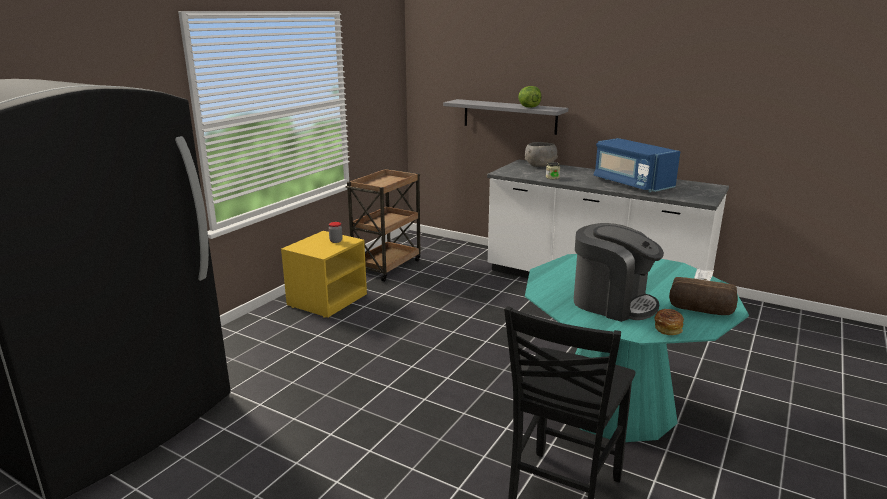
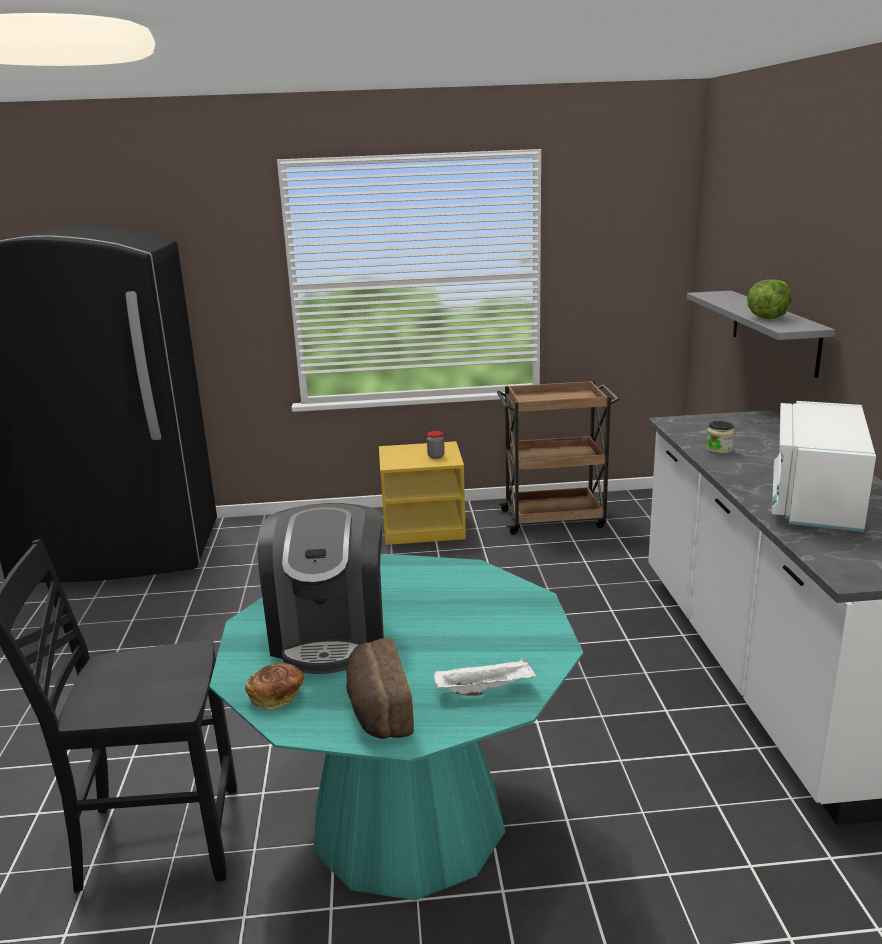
camera: 55 degrees right, 0 degrees up
(539, 166) = (765, 428): grey bowl -> none
(631, 184) = (815, 500): blue microwave -> white microwave

